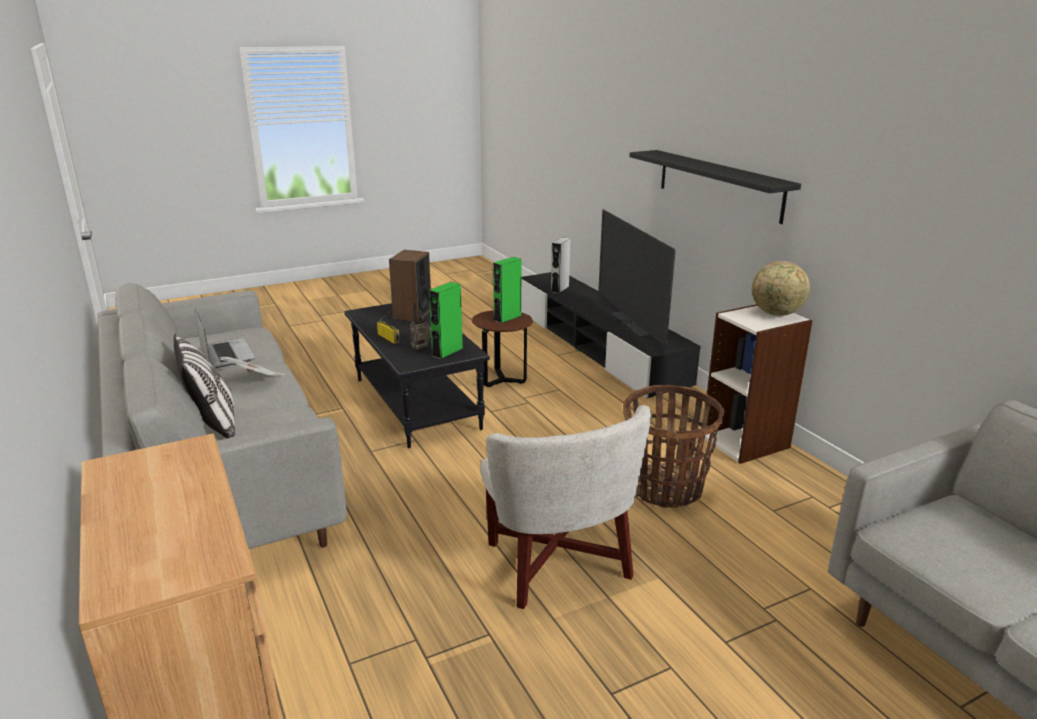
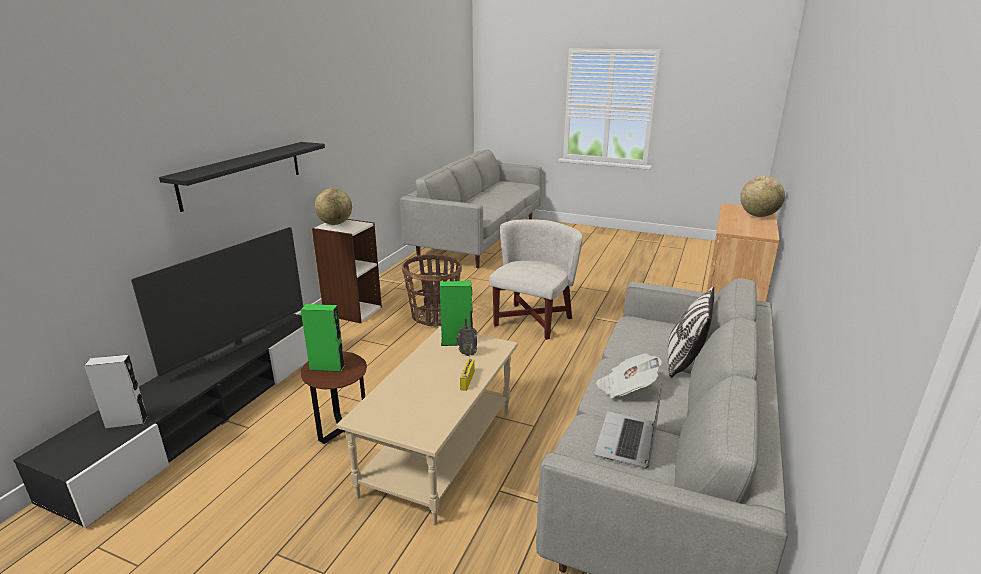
camera: 130 degrees left, 0 degrees up
(132, 542) = (758, 215): none -> globe
(412, 314) = (395, 401): speaker -> none
(415, 404) = (441, 451): black coffee table -> beige coffee table

